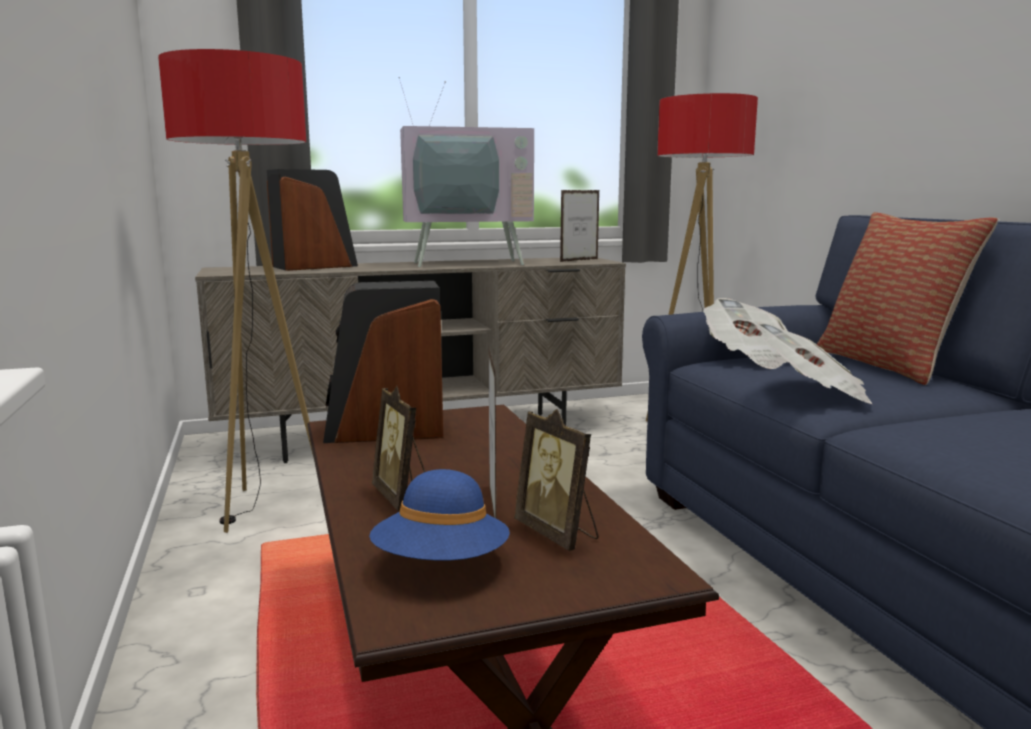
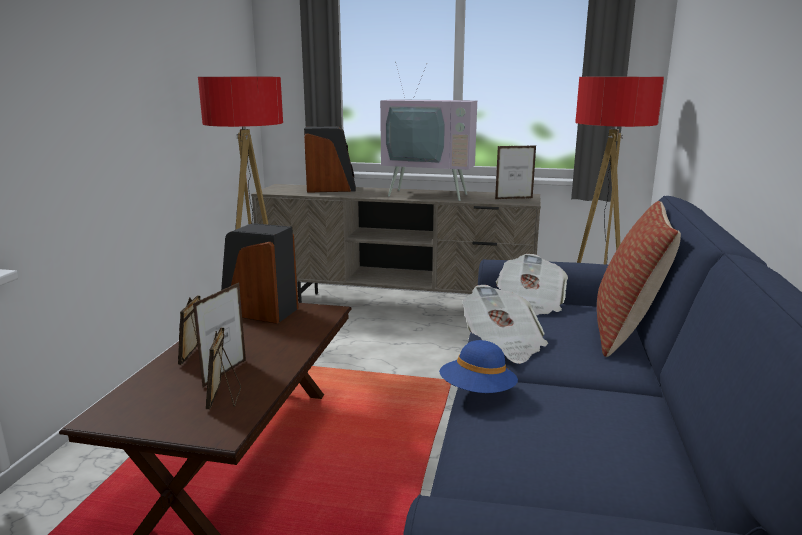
camera: 30 degrees right, 5 degrees up
(441, 565) = (152, 398): blue hat -> blue hat (477, 392)

